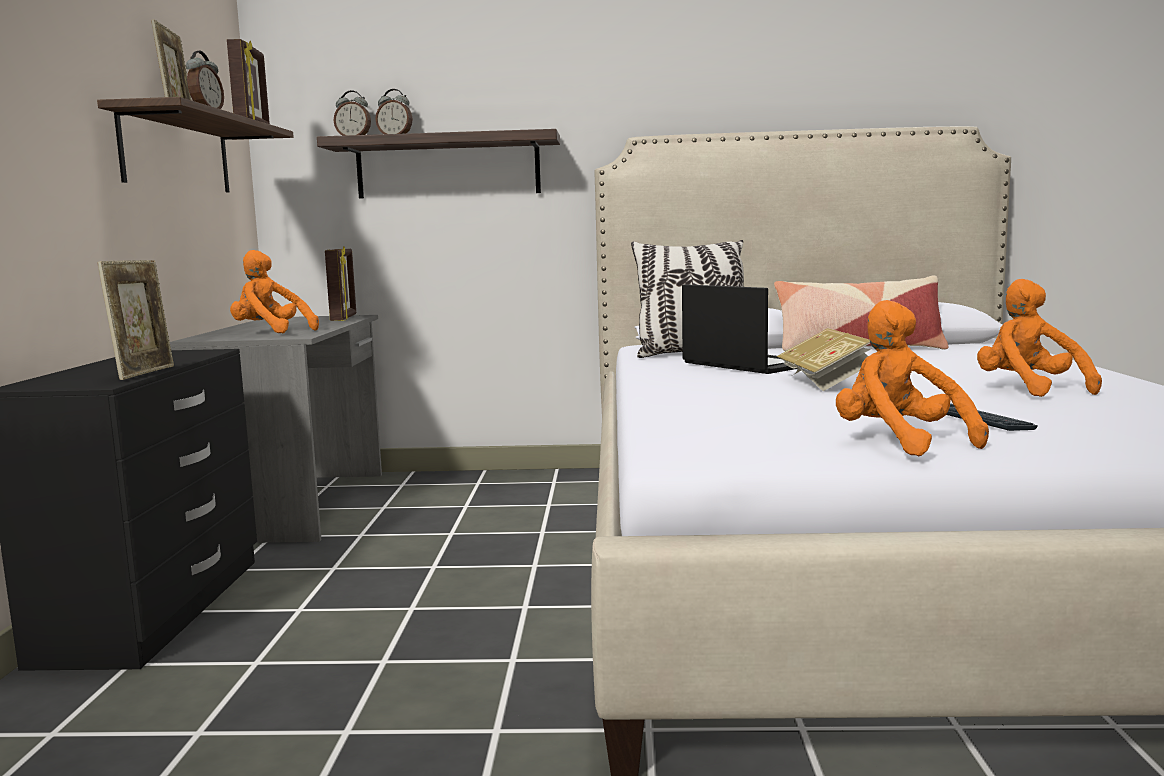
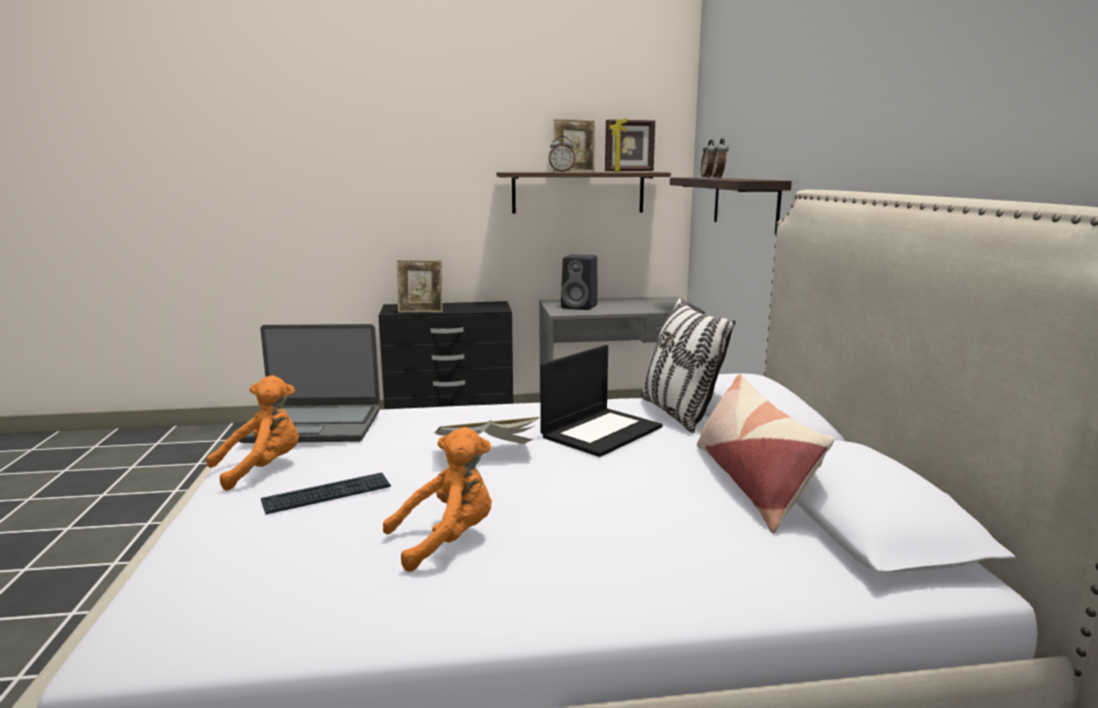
camera: 80 degrees right, 5 degrees up
(270, 332) = (580, 307): orange plush toy -> black speaker
(344, 318) = (670, 308): picture frame -> none
(738, 427) = (314, 425): none -> laptop

